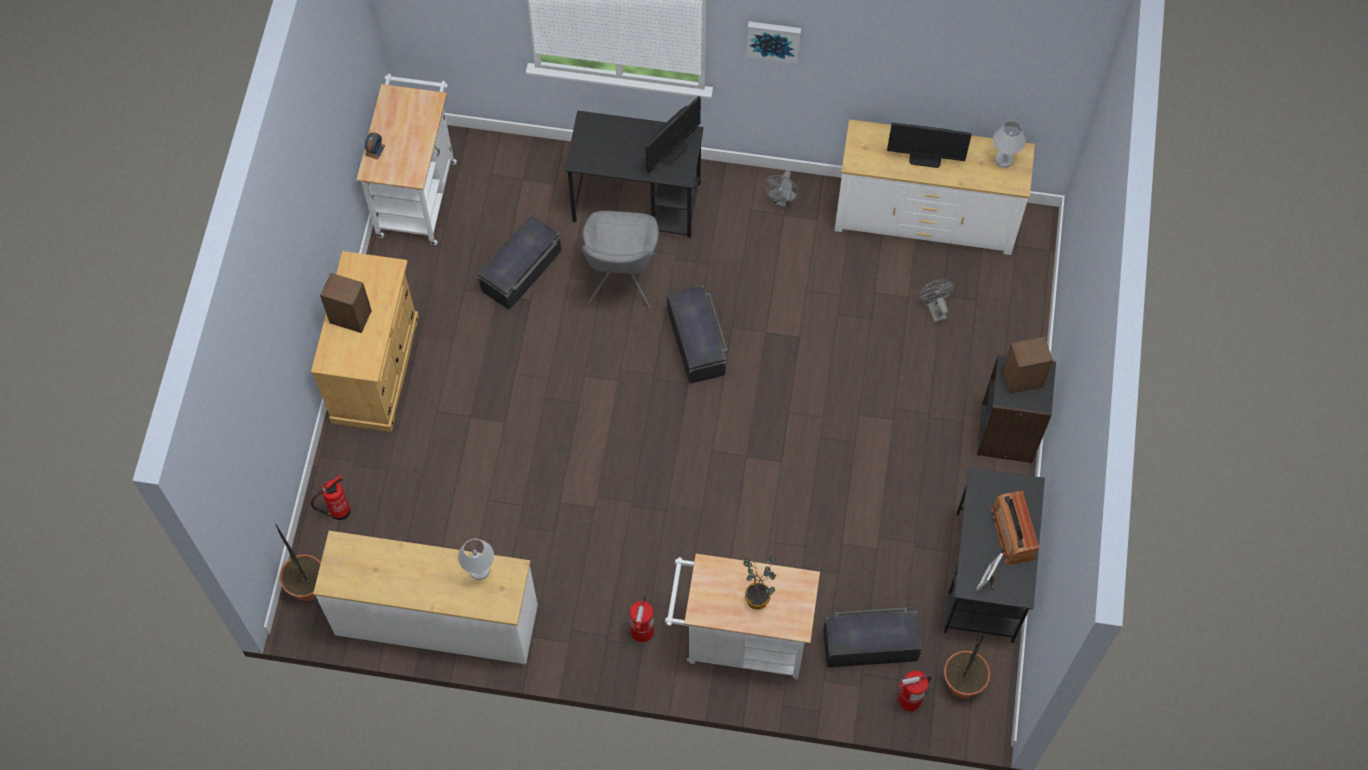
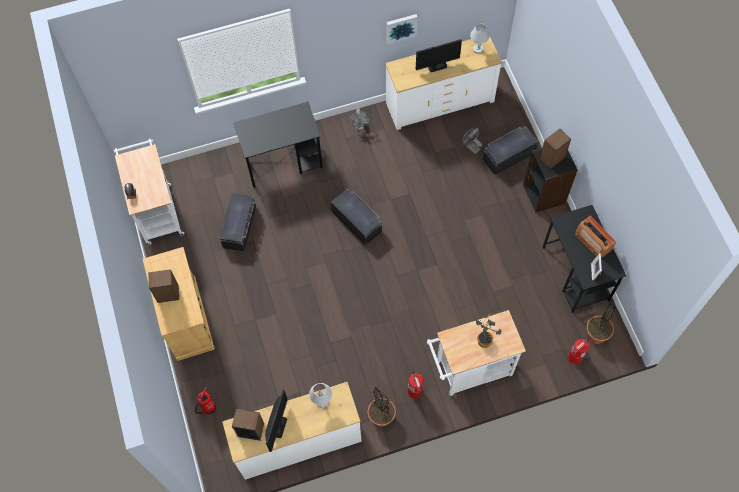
camera: 25 degrees left, 0 degrees up
(307, 586) = (213, 459): potted plant -> potted plant (381, 417)
(361, 561) = (250, 429): none -> speaker
(621, 281) = (298, 207): grey chair -> none
(671, 150) = (297, 121): monitor -> monitor (277, 426)
(773, 40) = (335, 31): picture -> picture (401, 27)
(869, 644) = (538, 338): black storage box -> black storage box (508, 155)

